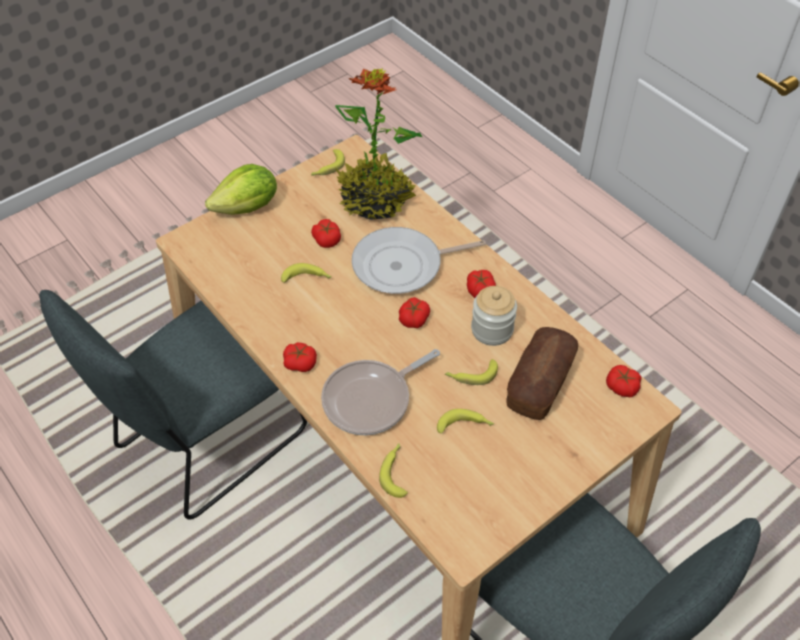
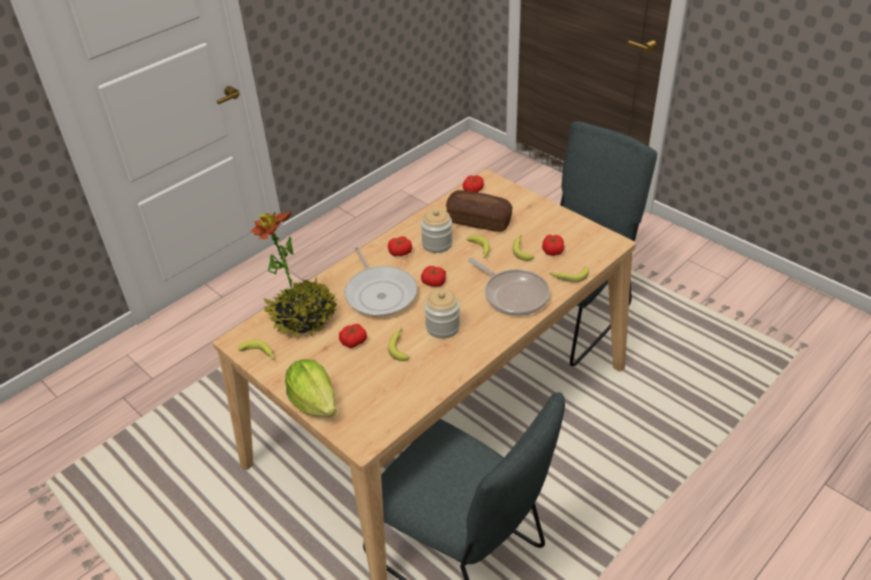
camera: 95 degrees left, 10 degrees down
(300, 363) = (489, 337): tomato -> tomato (552, 250)
(329, 319) = (443, 327): none -> jar

